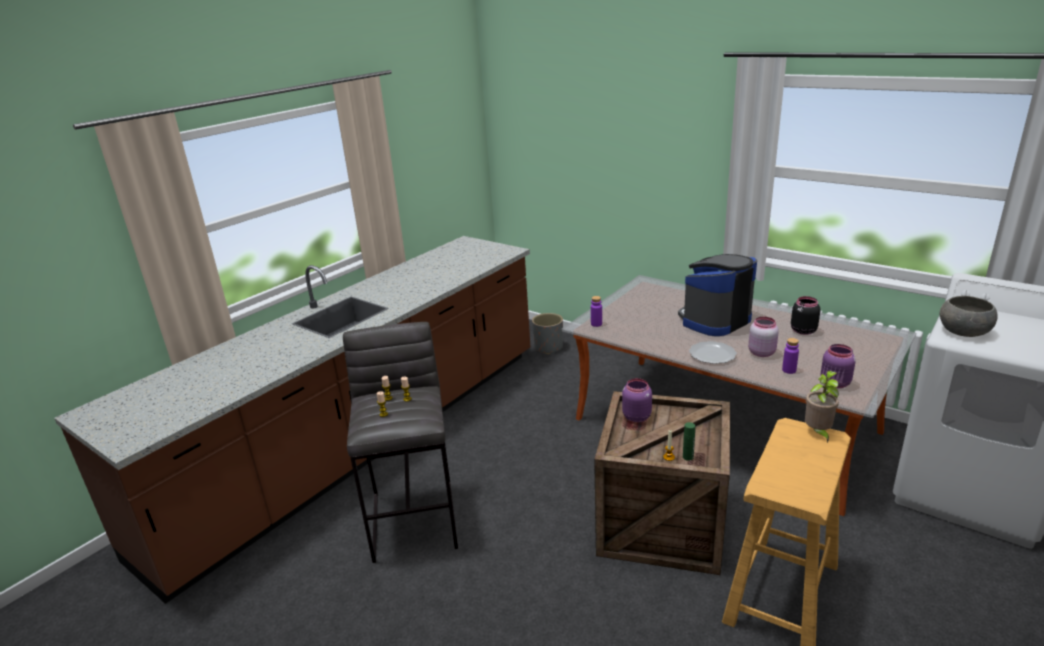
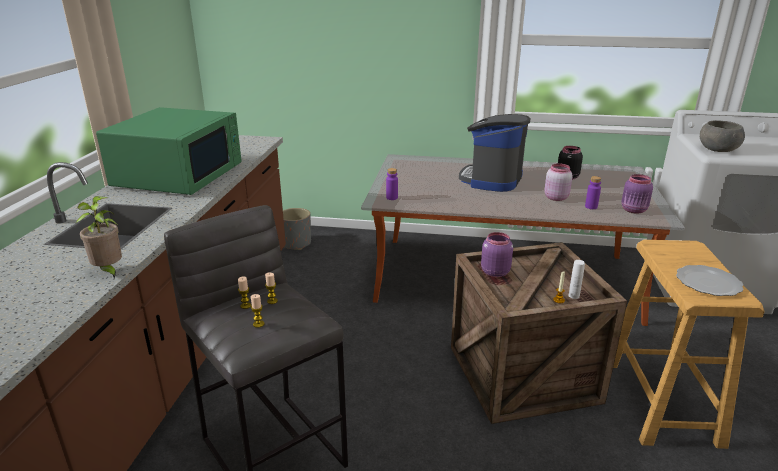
camera: 30 degrees left, 0 degrees up
(418, 278) = (180, 175): none -> green microwave
(688, 457) = (573, 296): green bottle -> white bottle
(713, 354) = (520, 205): plate -> plate (708, 282)
(818, 433) = (680, 245): potted plant -> potted plant (108, 271)

